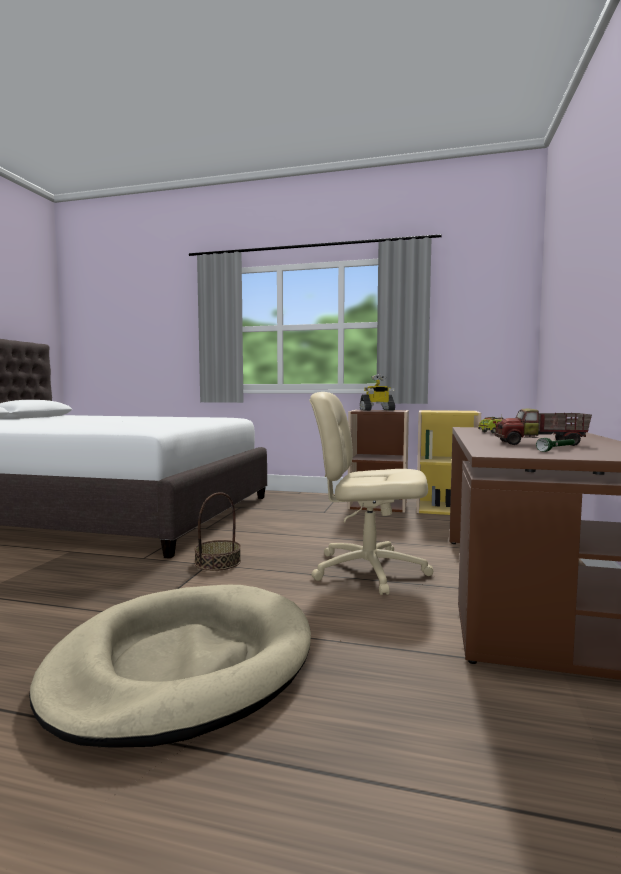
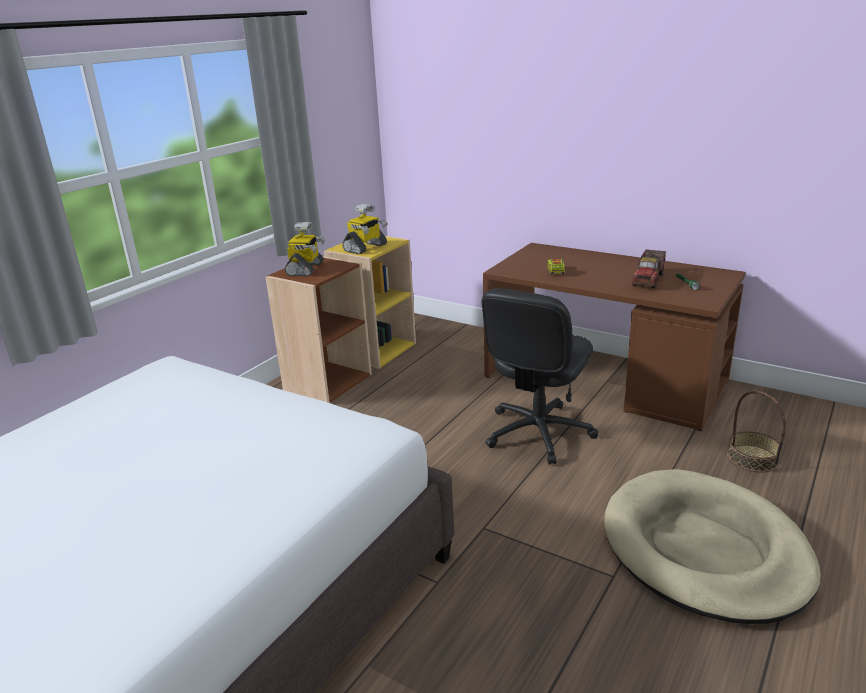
camera: 70 degrees left, 20 degrees up
(218, 562) = (480, 520): basket -> basket (753, 458)
(368, 570) = (538, 432): beige office chair -> black office chair
(439, 411) = (365, 248): none -> toy robot

